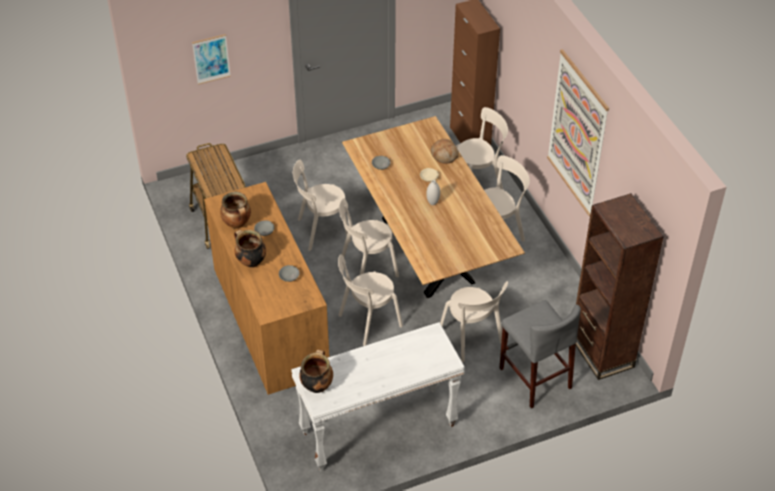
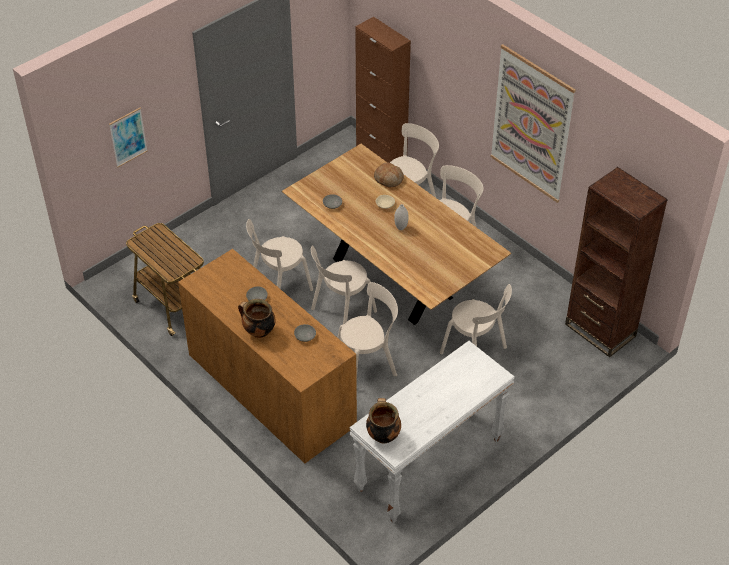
camera: 20 degrees left, 0 degrees up
(237, 224) = (225, 298): cooking pot -> none
(367, 322) = (368, 364): beige chair -> beige chair turned 150 degrees counterclockwise
(535, 378) = (551, 372): grey stool -> none

